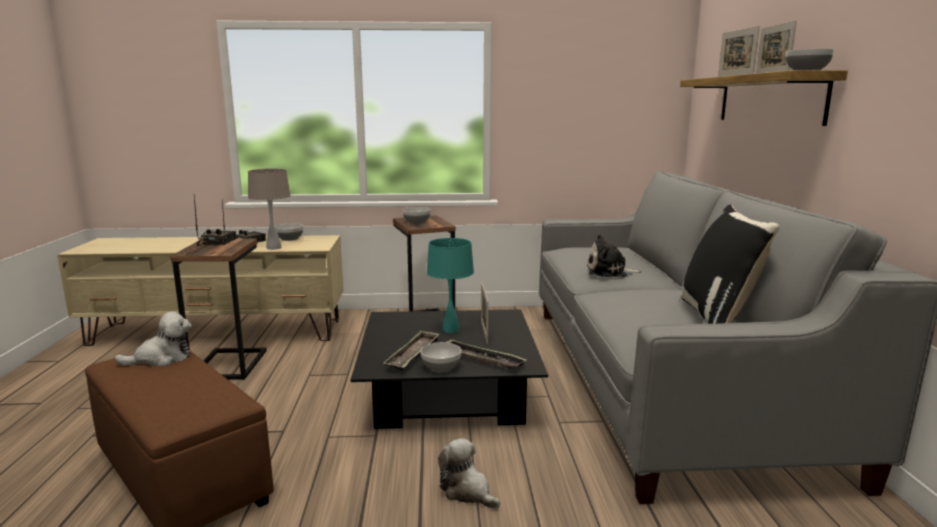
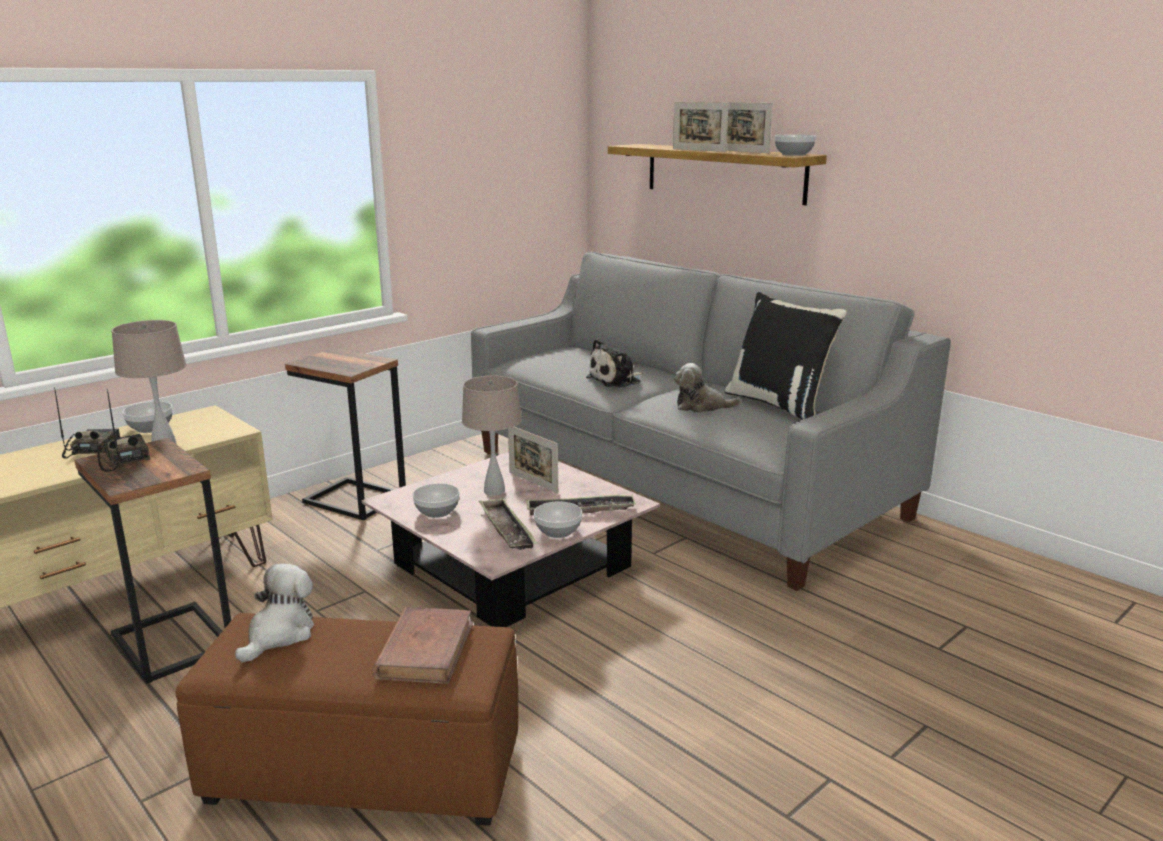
camera: 40 degrees left, 5 degrees up
(191, 396) = (425, 650): none -> brown book
(416, 222) = (334, 363): bowl -> bowl (436, 512)
(449, 392) = (513, 566): black coffee table -> pink coffee table
(450, 329) = (494, 491): turquoise table lamp -> beige table lamp
(467, 491) = (668, 642): plush toy -> plush toy (701, 406)

